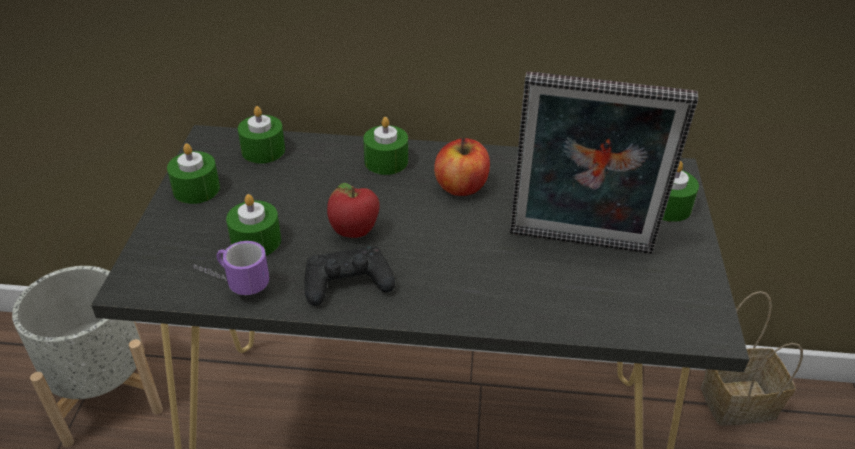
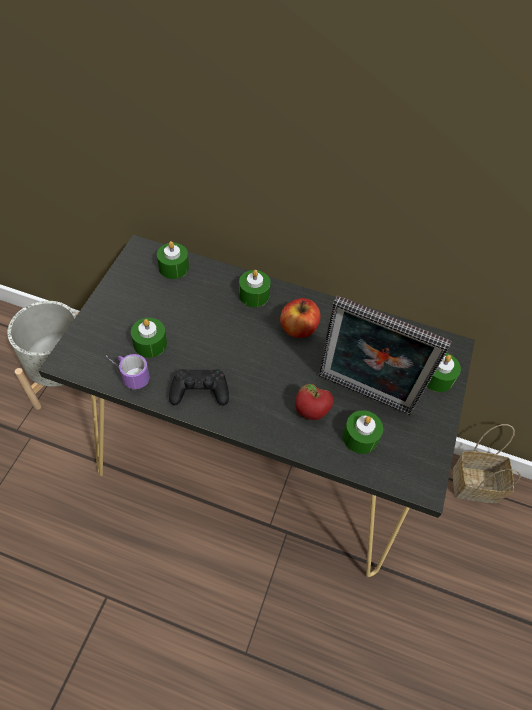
camera: 10 degrees right, 15 degrees up
(196, 189) = (122, 292): green candle -> green candle (360, 437)
(354, 233) = (215, 351): apple -> apple (310, 412)

